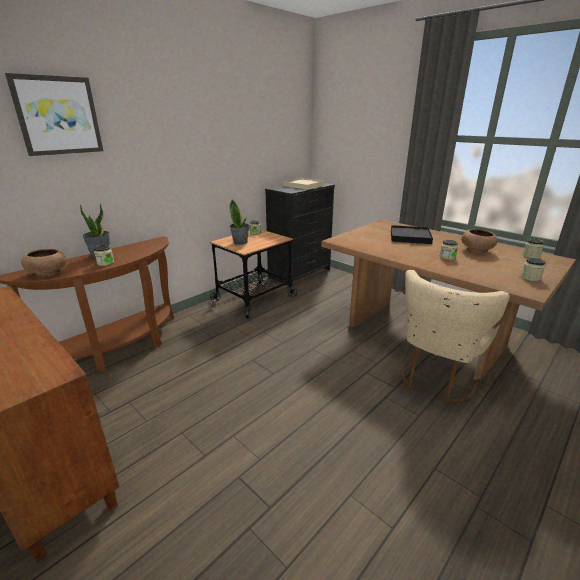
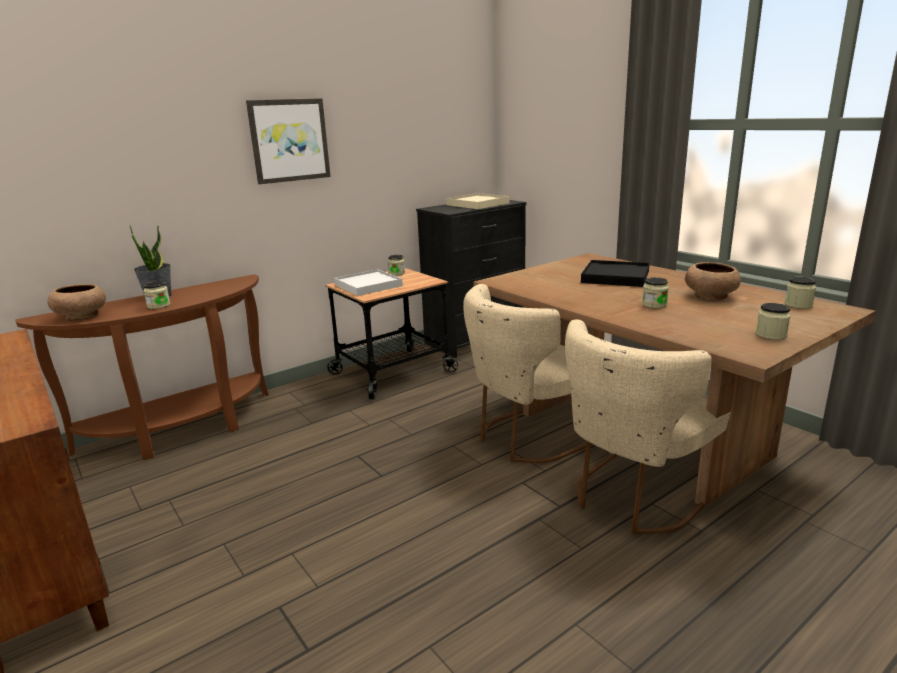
camera: 10 degrees right, 5 degrees down
(58, 116) = (110, 112): picture -> picture (289, 140)
(240, 242) = (368, 285): potted plant -> white tray
(358, 341) = (528, 437): none -> beige chair

